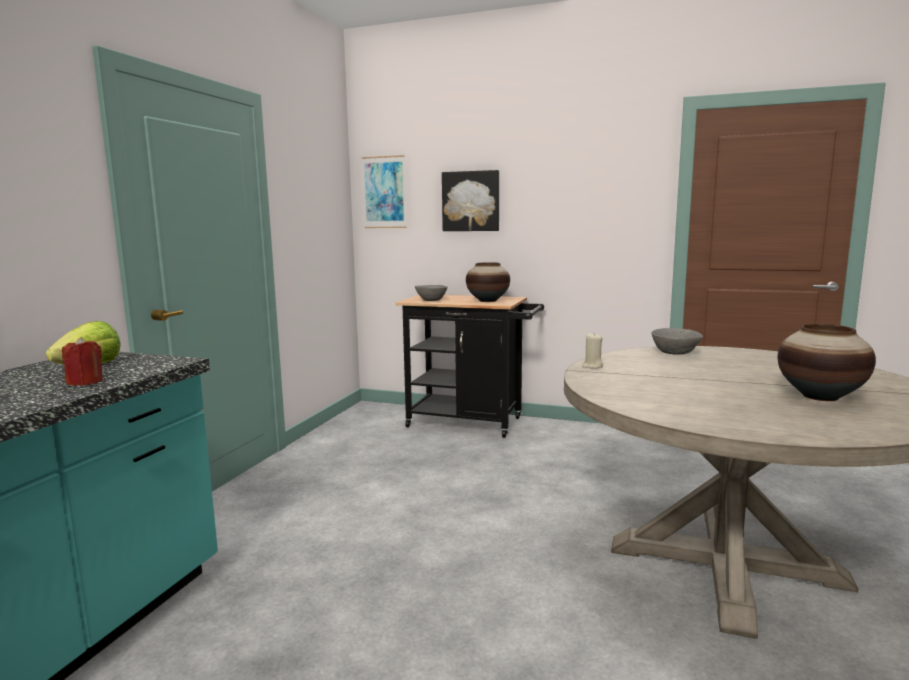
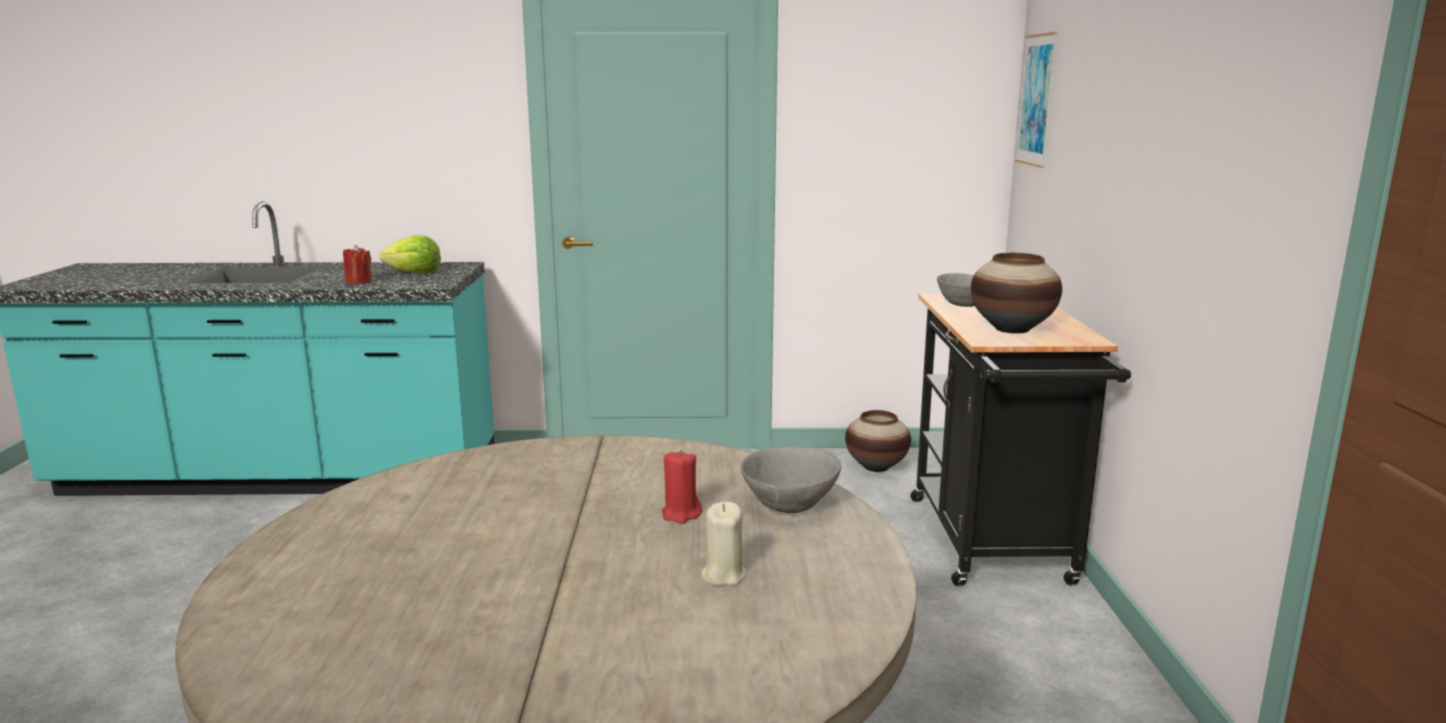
camera: 70 degrees right, 5 degrees up
(471, 201) = (1099, 127): picture -> none
(592, 366) = (633, 448): beige candle -> beige candle (723, 575)
(687, 365) = (681, 514): none -> red candle
(820, 396) = (467, 624): vase -> vase (876, 467)

